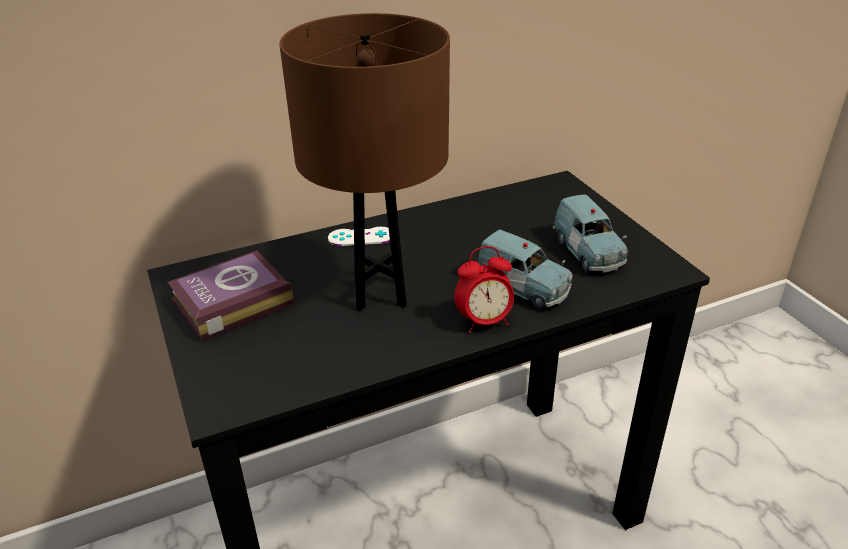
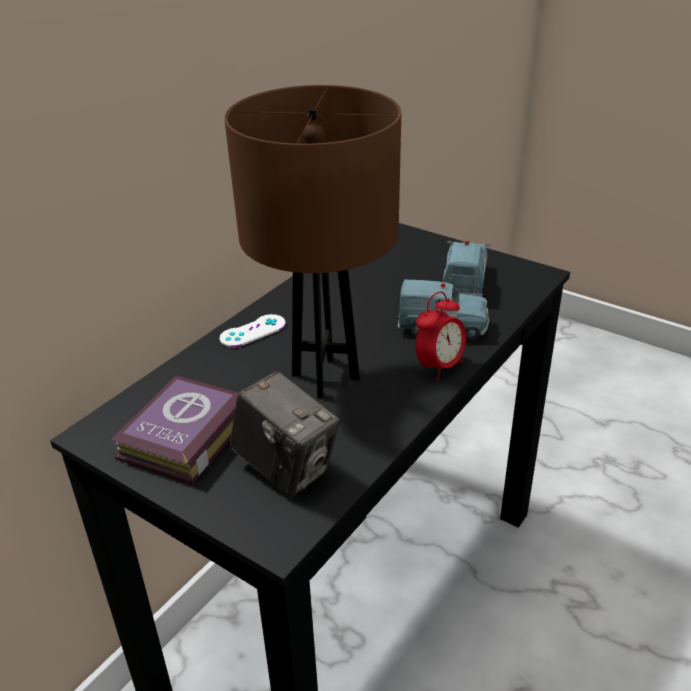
camera: 30 degrees left, 0 degrees up
(276, 356) = (286, 468): none -> camera
(588, 252) = (464, 281): blue toy car -> blue toy car turned 120 degrees counterclockwise

